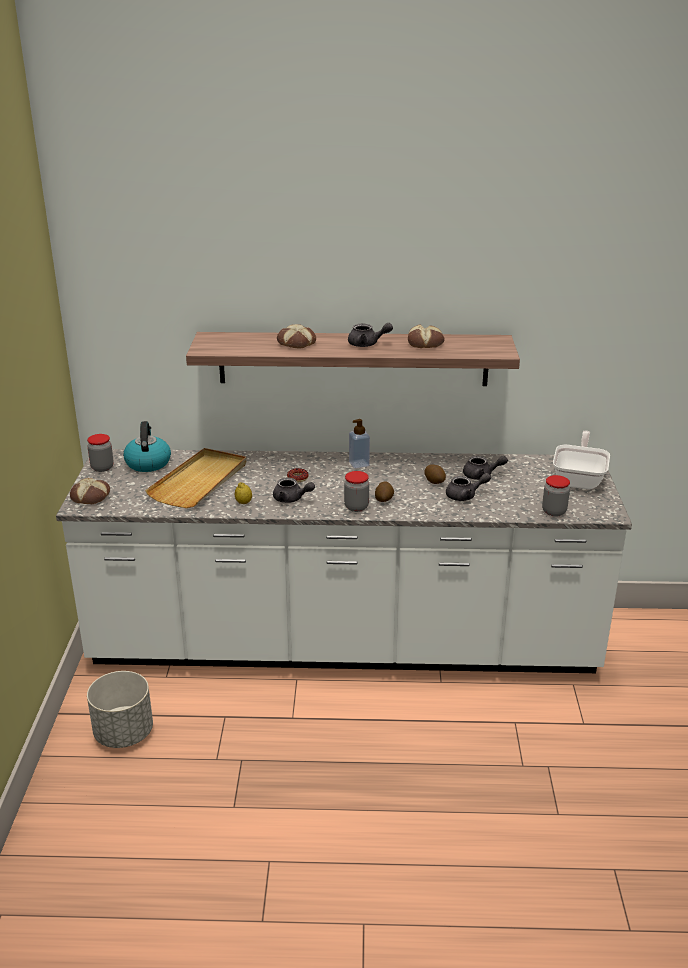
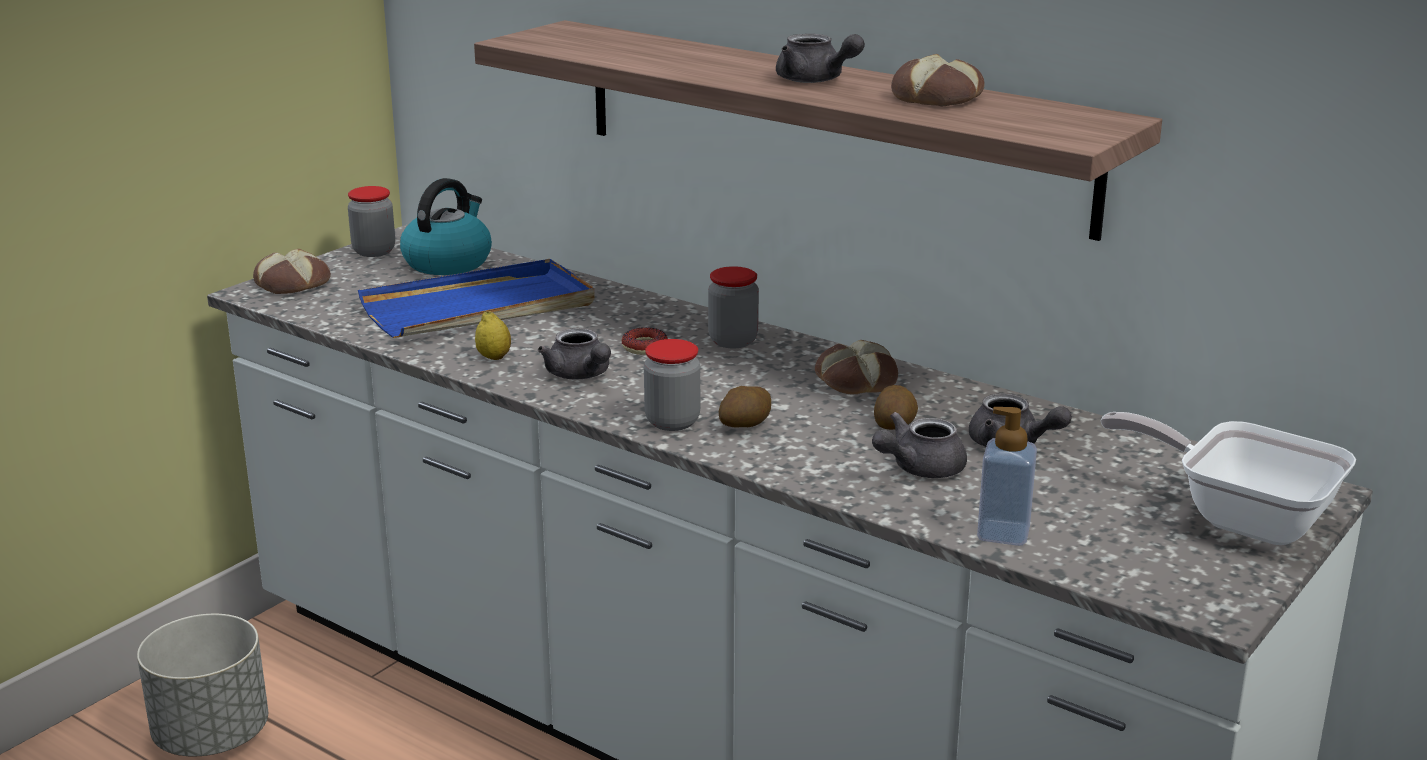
camera: 35 degrees right, 5 degrees down
(200, 481) = (480, 308): beige tray -> blue tray
(295, 343) = (689, 57): bread -> bread (855, 380)
(359, 464) = (791, 357): soap dispenser -> soap dispenser (1003, 533)
(465, 496) = (918, 469): grey teapot -> grey teapot turned 120 degrees clockwise
(554, 511) = (1077, 559): jar -> jar (733, 341)
(579, 479) = (1240, 517): frying pan -> frying pan turned 105 degrees counterclockwise

